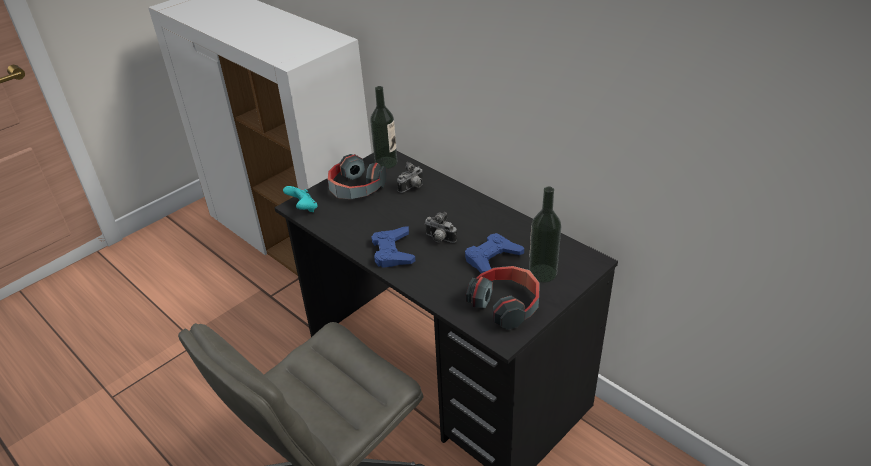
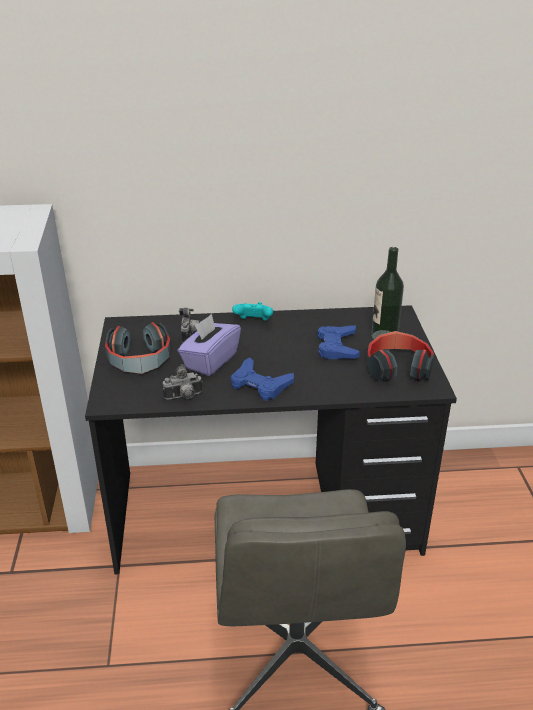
camera: 50 degrees left, 5 degrees down
(303, 208) = (119, 400): turquoise game controller -> turquoise game controller (253, 322)
(386, 162) = (131, 329): bottle -> none
(393, 214) = (210, 361): none -> purple tissue box
(439, 239) = (279, 356): camera -> camera (184, 397)

